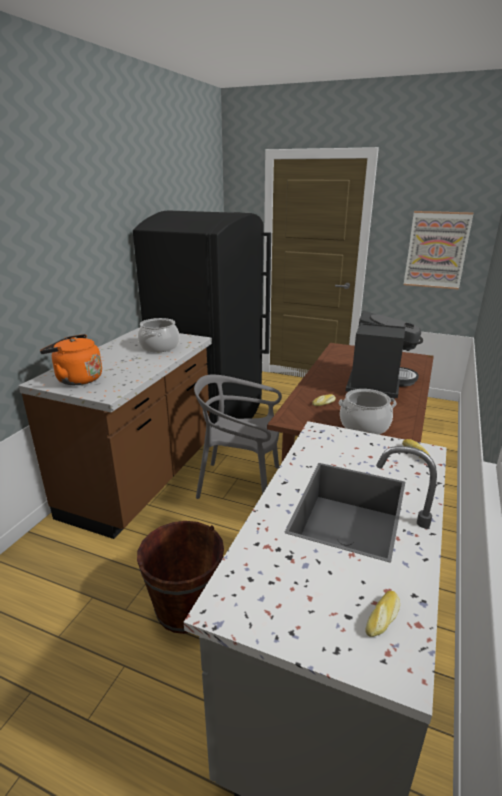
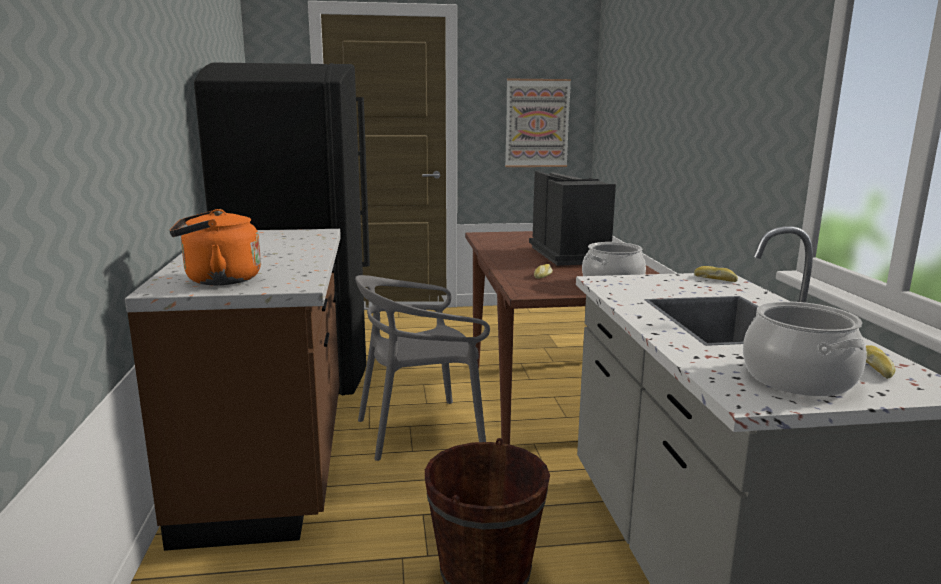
camera: 30 degrees left, 10 degrees down
(160, 347) = (284, 242): cooking pot -> cooking pot (799, 378)

